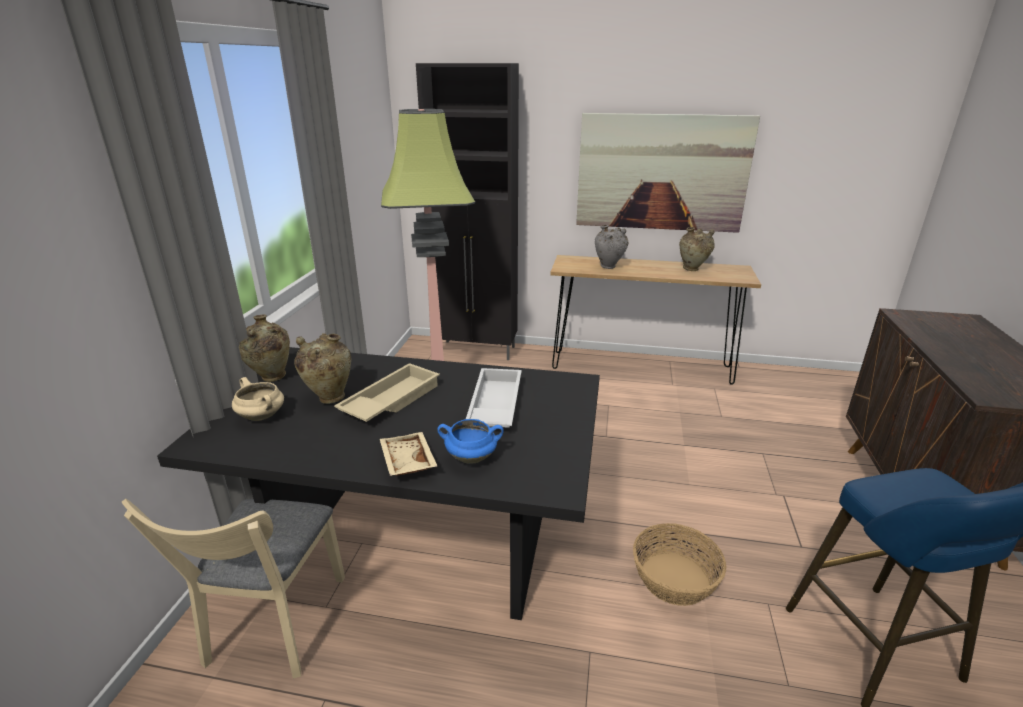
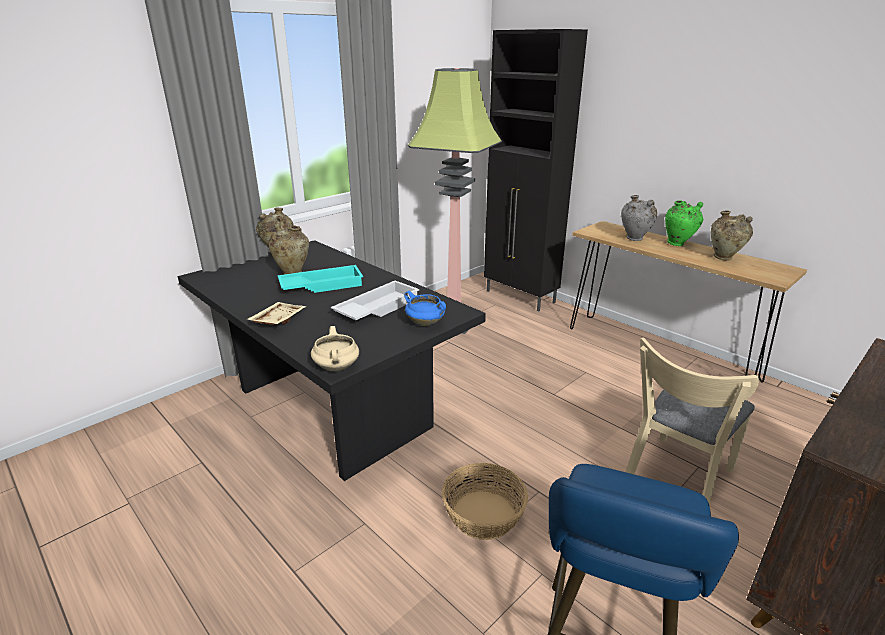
camera: 35 degrees right, 0 degrees up
(262, 416) = (246, 273): beige cooking pot -> beige cooking pot (337, 368)
(273, 628) = (216, 415): beige chair -> beige chair (675, 481)
(390, 400) = (322, 285): beige tray -> turquoise tray
(472, 457) = (315, 331): blue cooking pot -> blue cooking pot (426, 323)
(645, 264) = (678, 244): none -> green vase
(661, 173) = (716, 148): picture -> none

